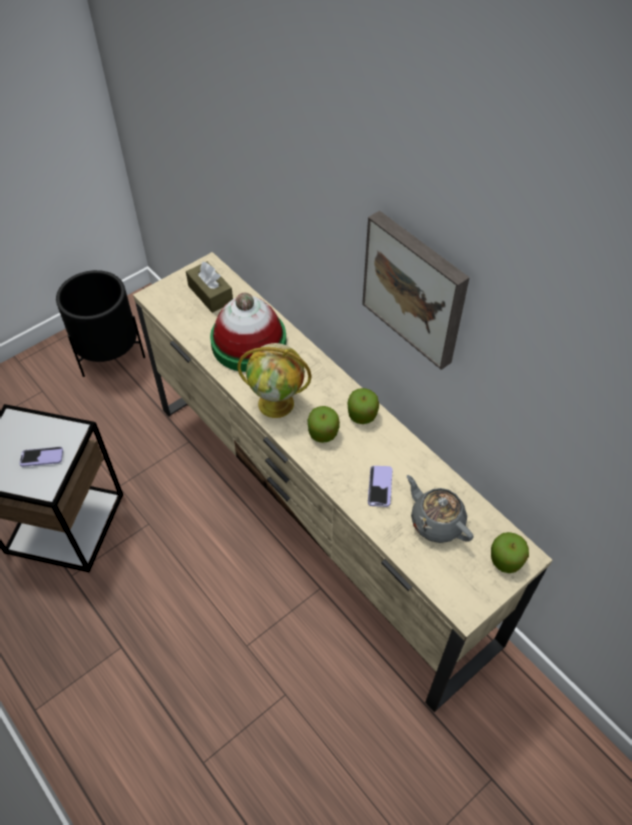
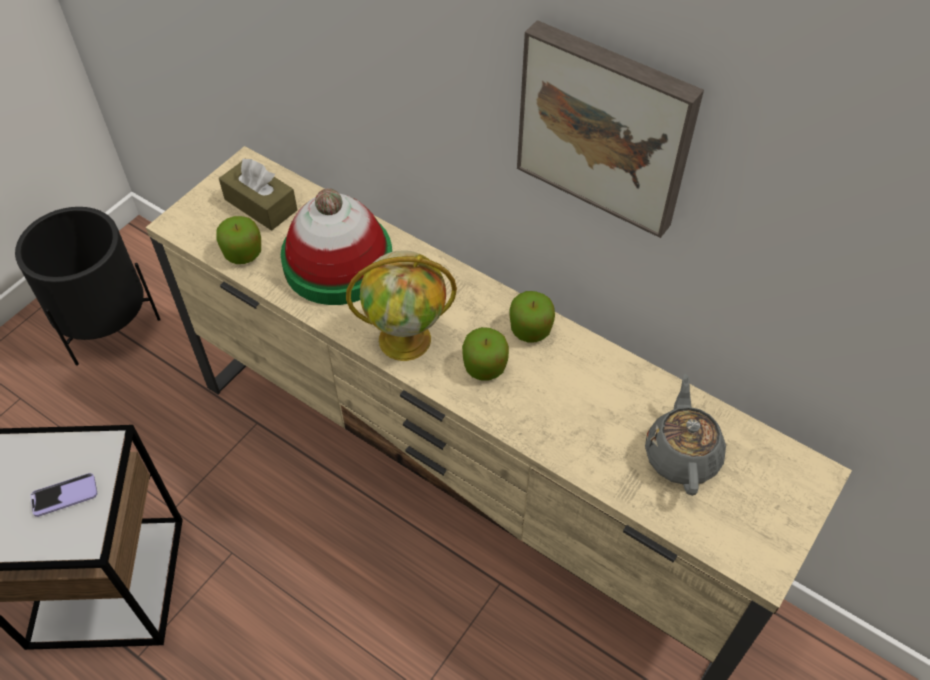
camera: 15 degrees left, 0 degrees up
(380, 487) = (589, 424): phone -> none
(436, 521) = (681, 455): grey teapot -> grey teapot turned 60 degrees clockwise
(506, 559) = (792, 485): apple -> apple (243, 253)

